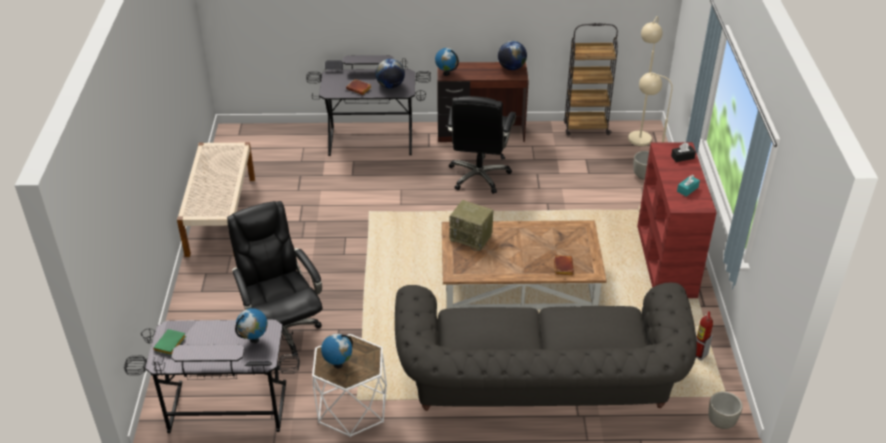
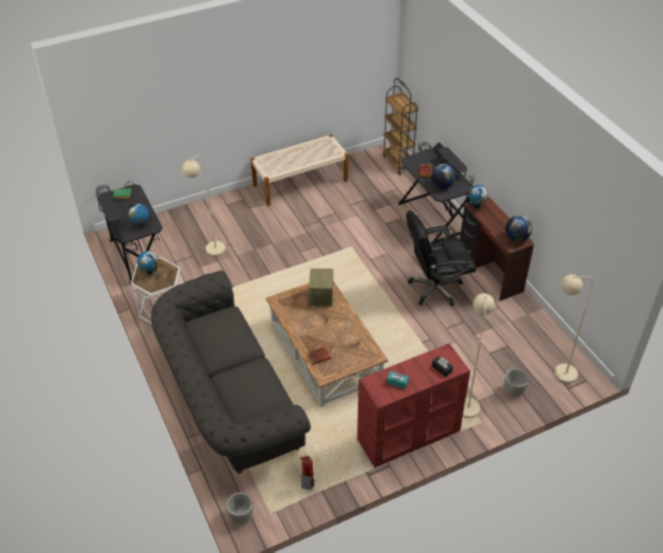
camera: 65 degrees right, 5 degrees up
(282, 332) = (211, 253): black office chair -> beige floor lamp
(586, 129) = (551, 333): brown cart -> brown cart (398, 163)

